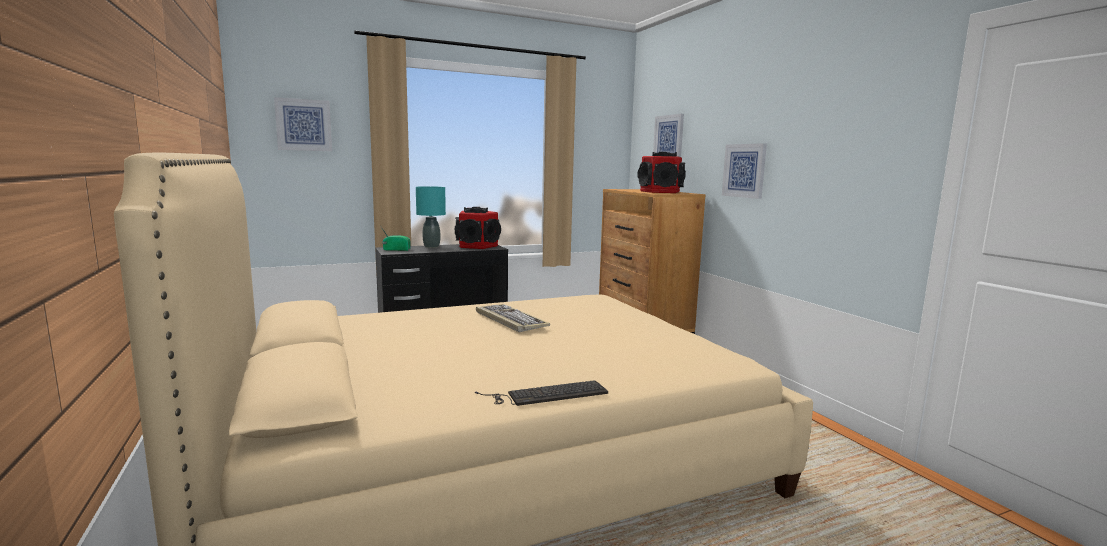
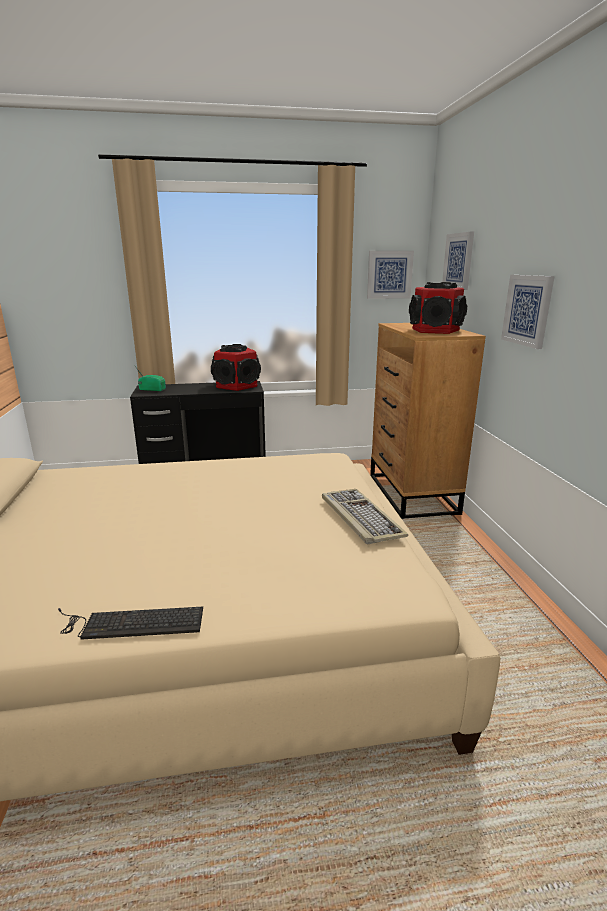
camera: 15 degrees right, 10 degrees up
(303, 125) = (62, 261): picture -> picture (389, 275)
(431, 246) = (191, 385): turquoise table lamp -> none
(509, 320) = (202, 490): keyboard -> keyboard (359, 517)

